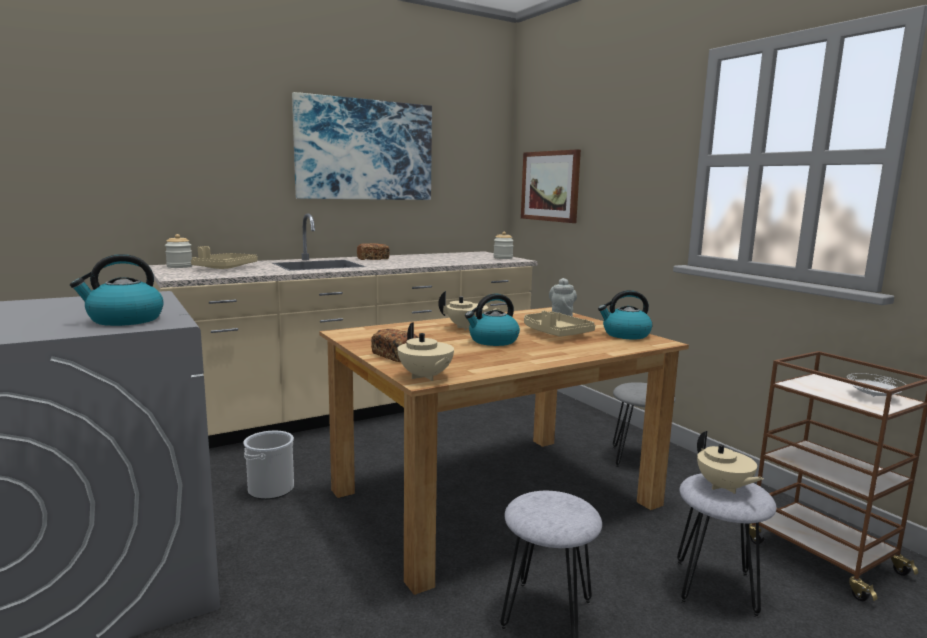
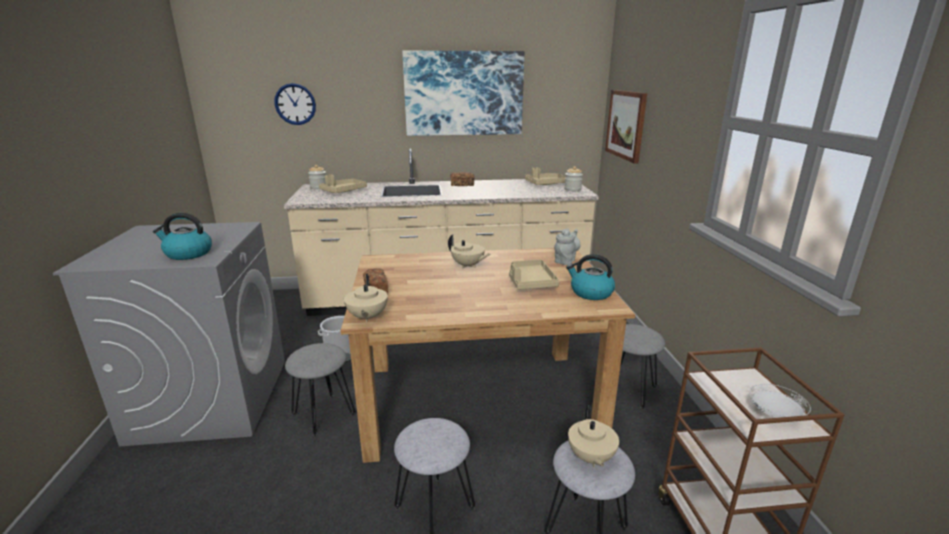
camera: 25 degrees right, 10 degrees up
(140, 151) = (295, 104): none -> wall clock
(308, 557) = (323, 414): none -> grey stool
(466, 255) = (545, 184): none -> beige tray
(493, 341) = (467, 284): kettle -> none

